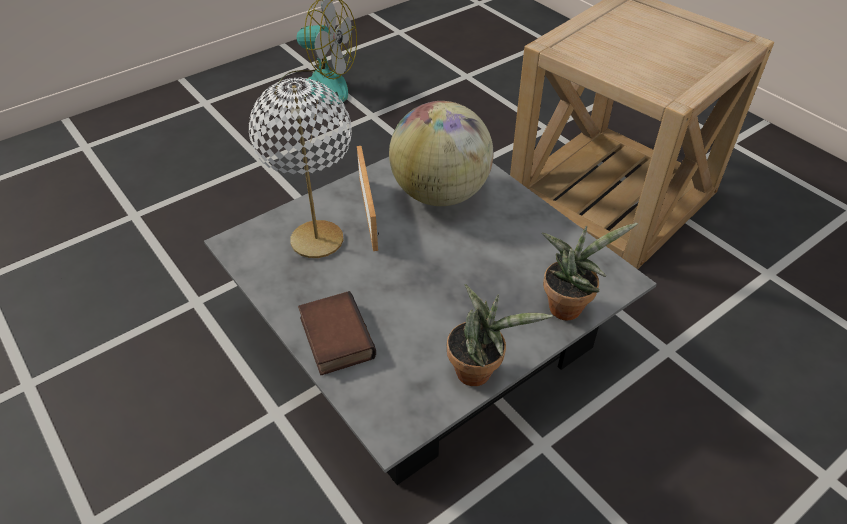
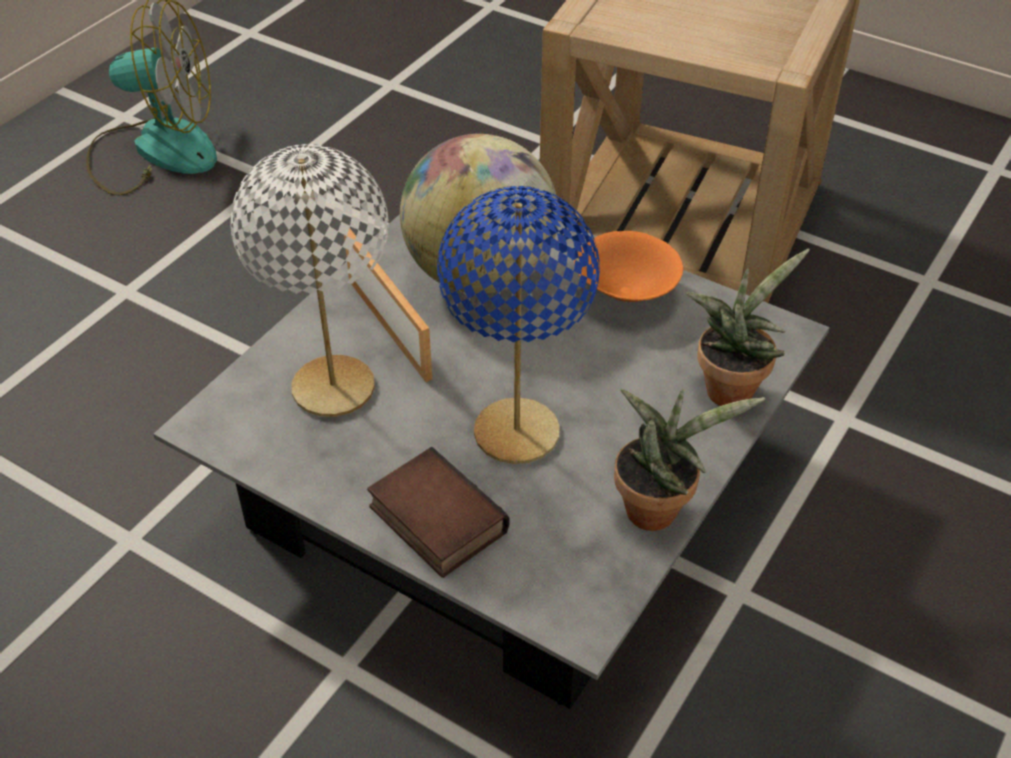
camera: 20 degrees left, 0 degrees up
(413, 297) = (518, 433): none -> blue table lamp
(525, 227) = (624, 293): none -> orange bowl

